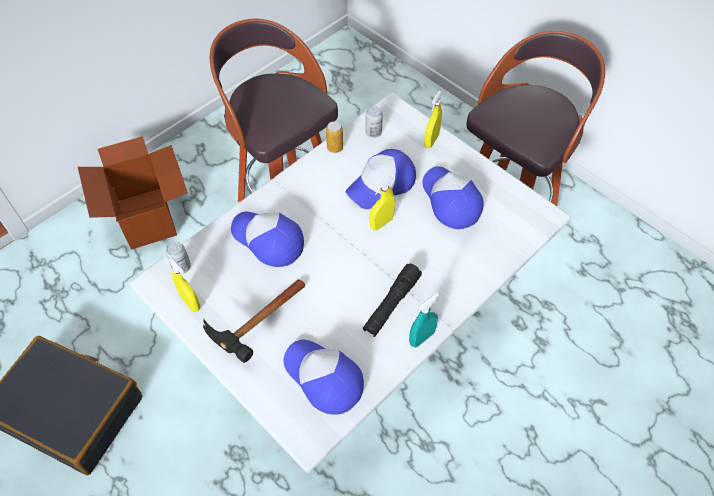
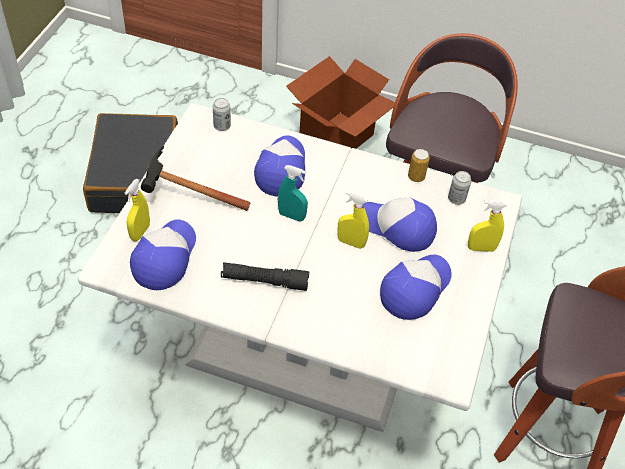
camera: 60 degrees right, 5 degrees down
(190, 302) = (192, 145): yellow spray bottle -> yellow spray bottle (140, 232)
(421, 338) = (241, 316): turquoise spray bottle -> turquoise spray bottle (291, 216)

